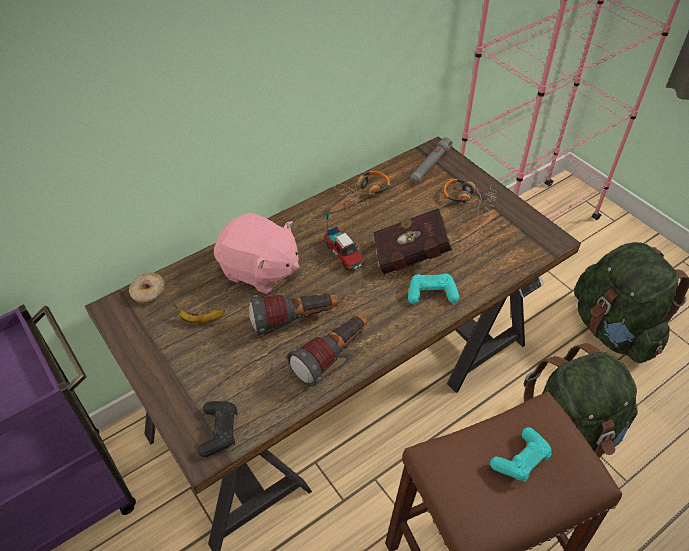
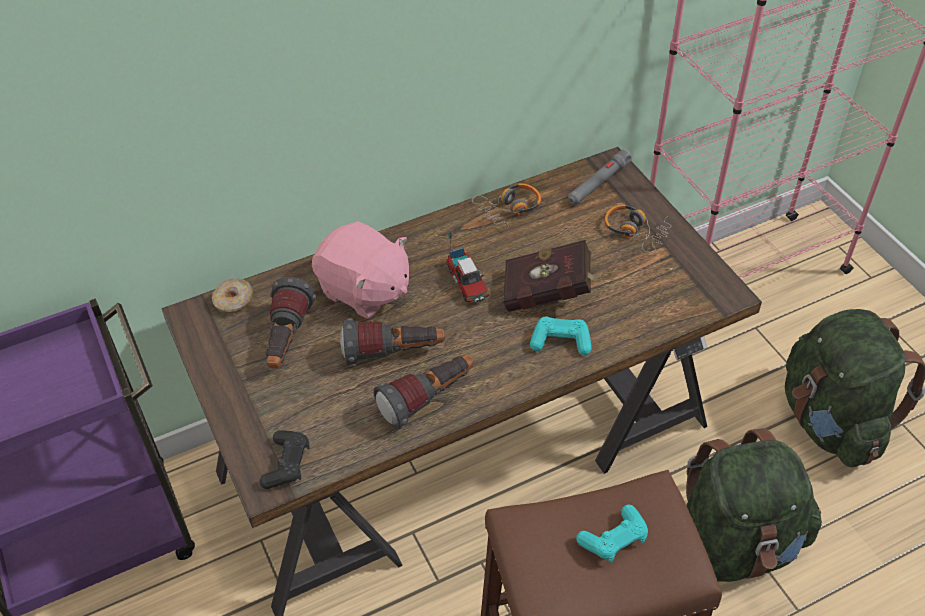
camera: 10 degrees right, 0 degrees up
(201, 320) = (287, 340): banana -> flashlight

